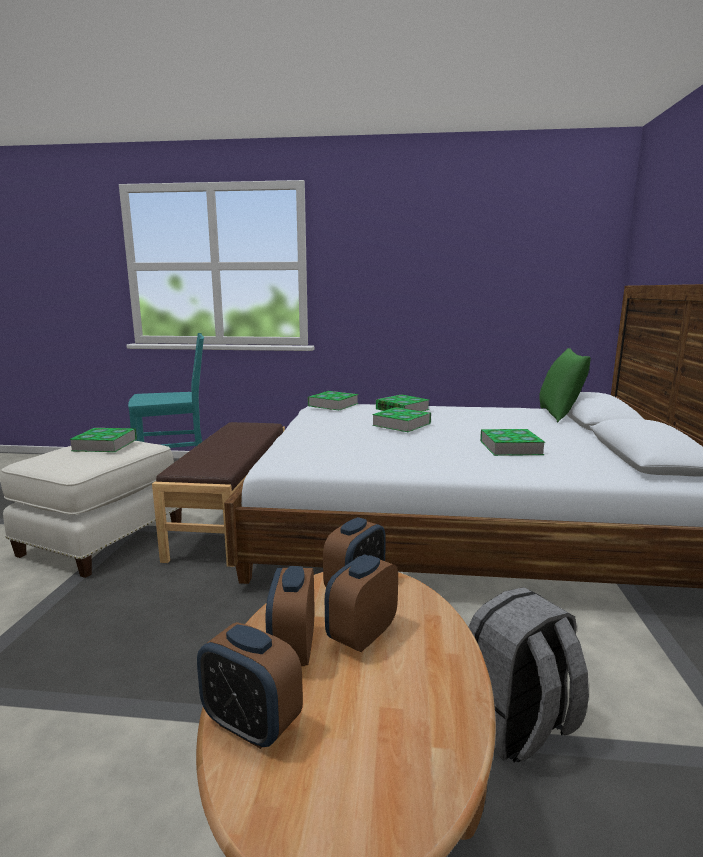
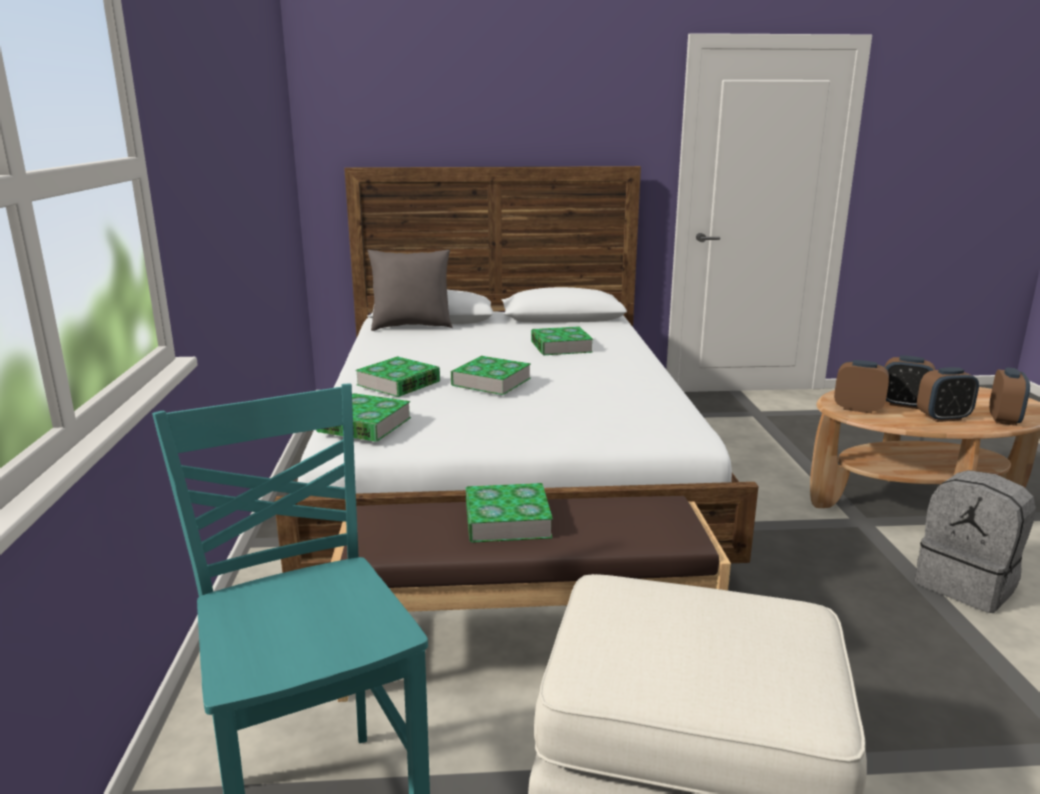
camera: 100 degrees left, 5 degrees up
(105, 445) = (660, 627): book -> book (507, 520)
(516, 726) = (792, 461): grey backpack -> grey backpack (967, 585)
(559, 415) = (411, 326): green pillow -> grey pillow

